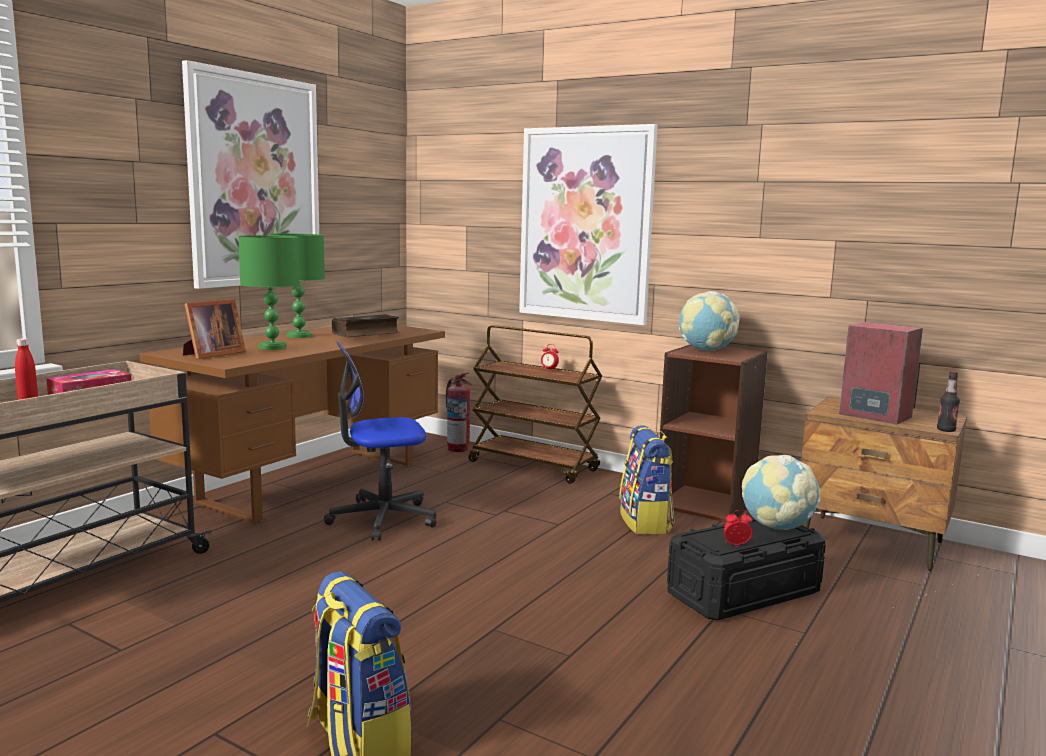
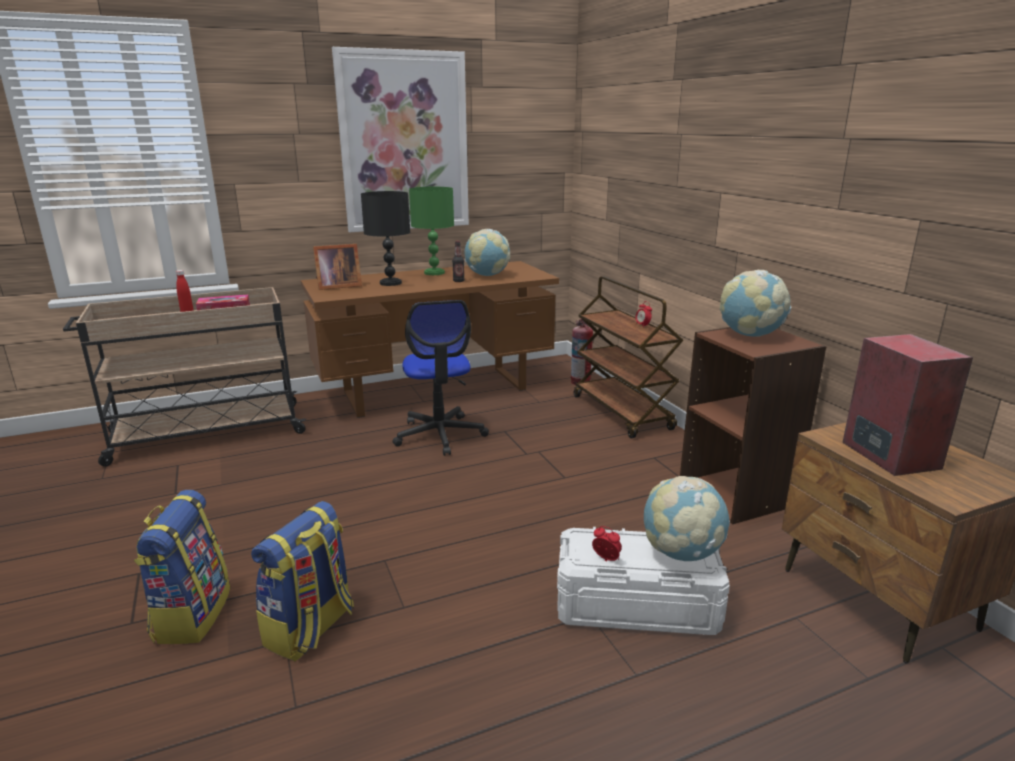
camera: 35 degrees right, 10 degrees up
(271, 347) = (390, 283): green table lamp -> black table lamp
(366, 334) = (487, 275): book -> globe
(382, 518) = (440, 435): office chair -> office chair turned 120 degrees counterclockwise
(585, 224) = (687, 182): picture -> none
(646, 522) = (645, 498): backpack -> backpack (311, 629)
(744, 593) = (636, 606): black storage box -> white storage box
(946, 430) = (954, 502): bottle -> bottle (458, 281)

